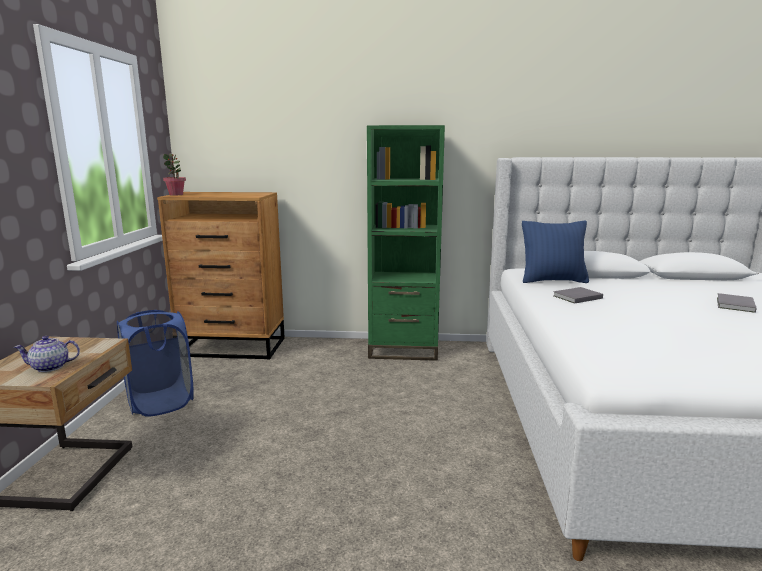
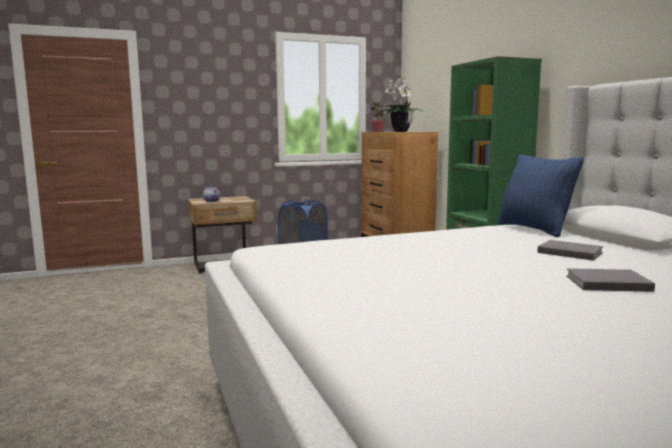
camera: 65 degrees right, 5 degrees down
(239, 195) = (400, 131): none -> potted plant
(576, 297) = (479, 236): grey book -> grey book (568, 252)

